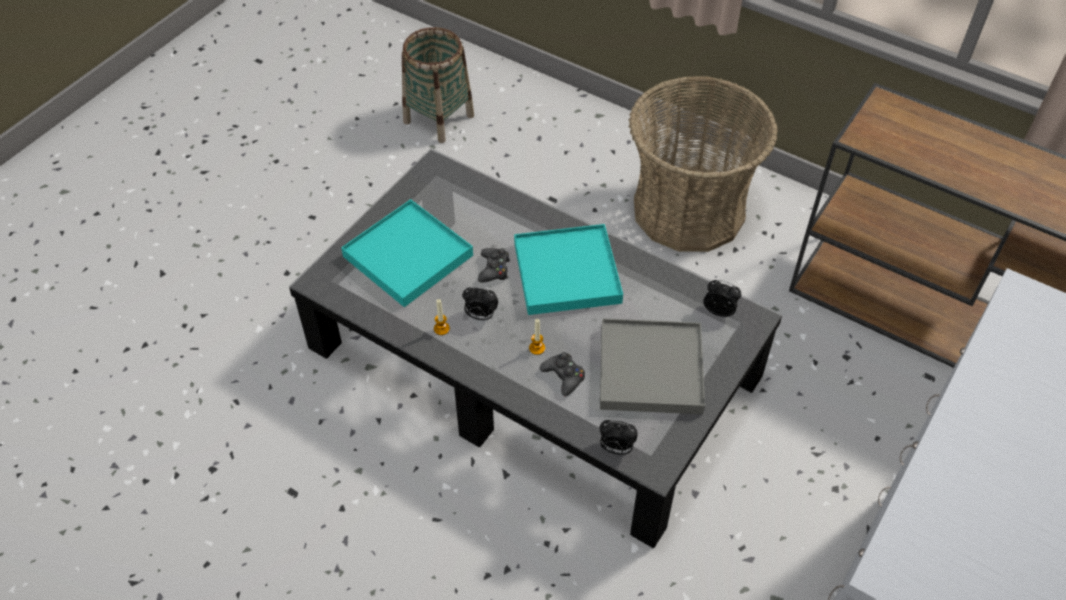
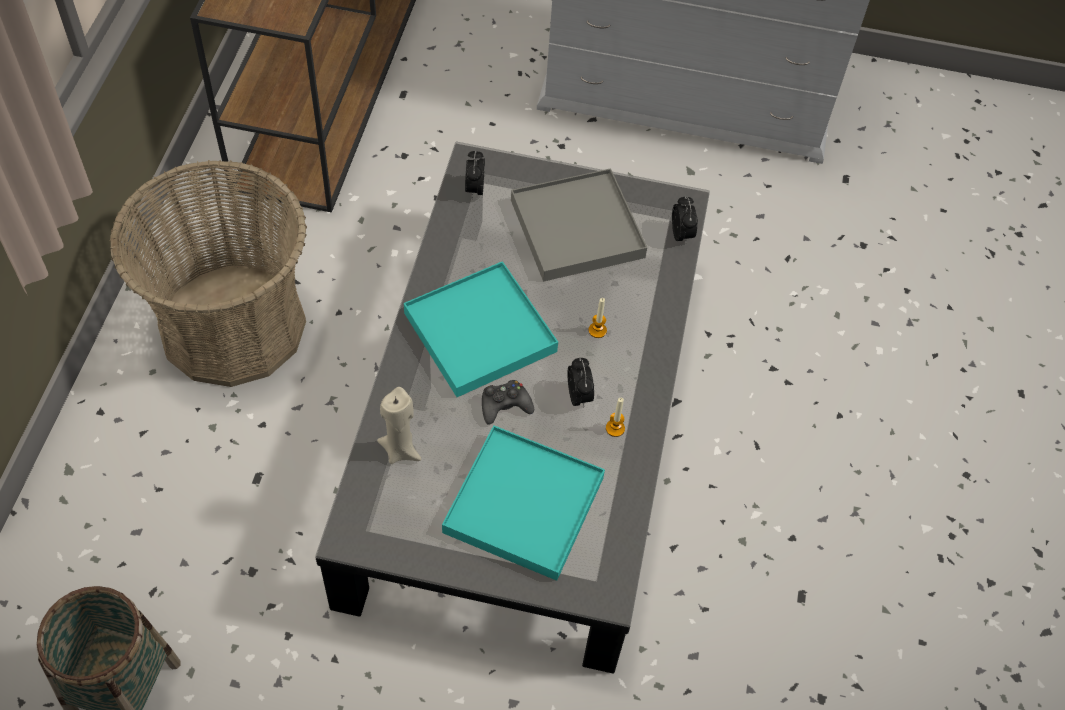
camera: 115 degrees left, 5 degrees up
(486, 203) = (400, 449): none -> beige candle
(564, 376) = (621, 297): black game controller -> none

